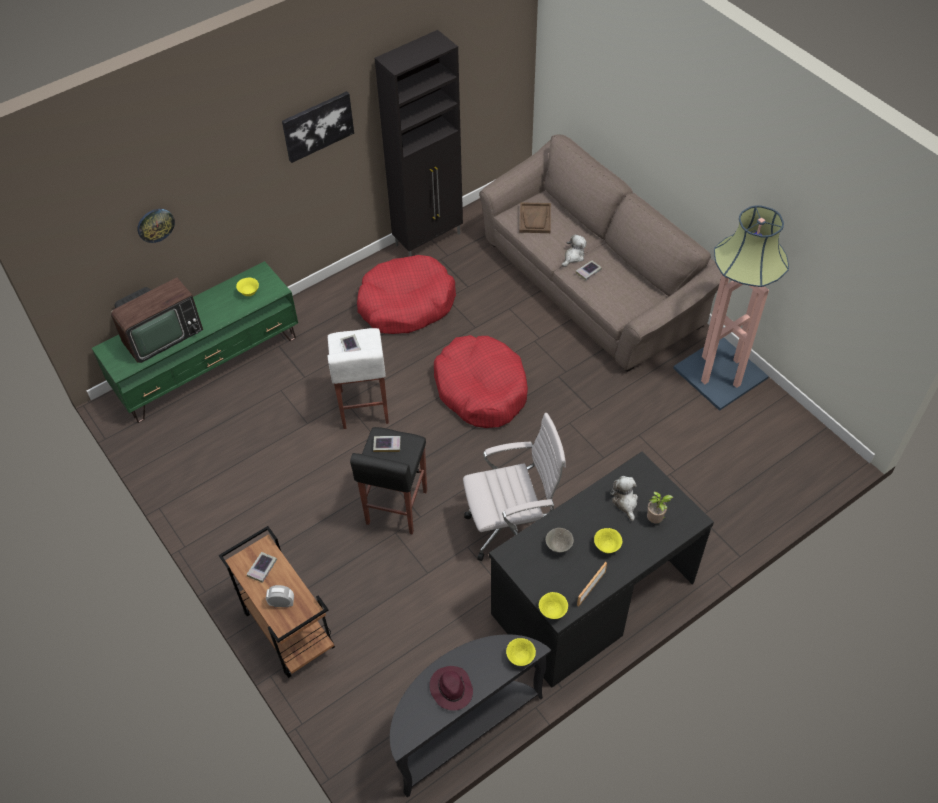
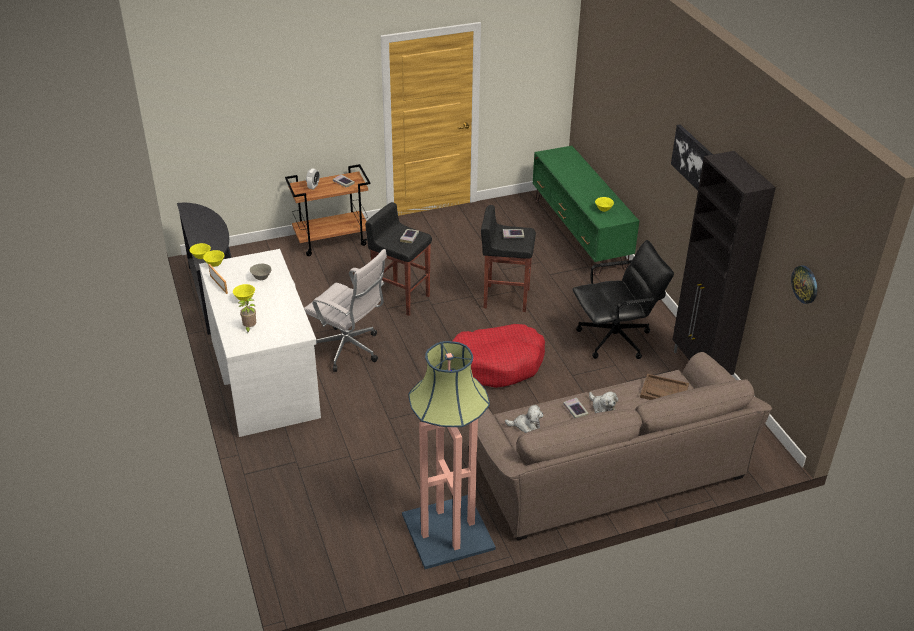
camera: 105 degrees right, 15 degrees down
(155, 225) = (615, 107): wall clock -> wall clock (805, 284)
(160, 335) = (573, 170): television -> none
(363, 407) = (505, 298): white stool -> black stool
(406, 304) = (615, 339): red dog bed -> black office chair
(451, 688) = (203, 228): purple hat -> none
(511, 529) = (349, 350): white office chair -> white office chair turned 60 degrees counterclockwise
(591, 597) = (265, 377): black desk -> white desk
(625, 502) = (275, 317): plush toy -> plush toy (526, 425)

